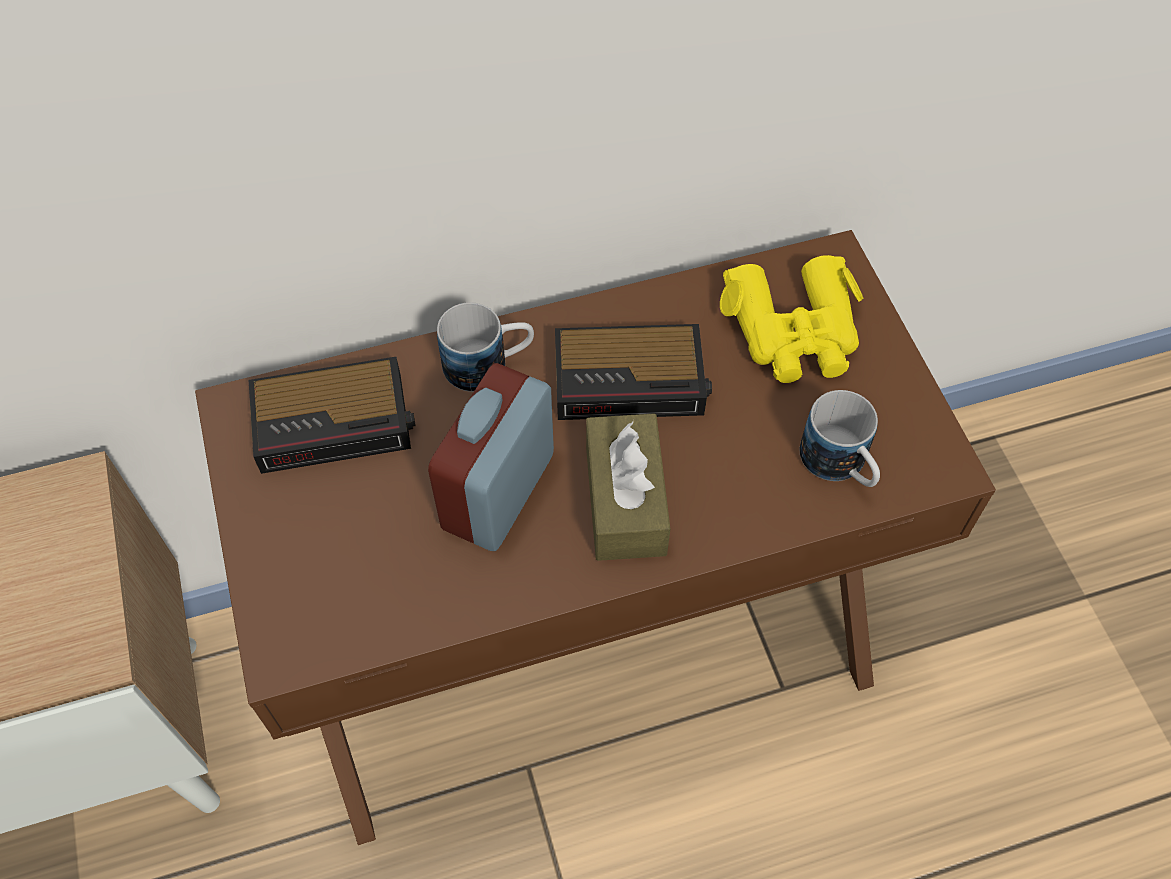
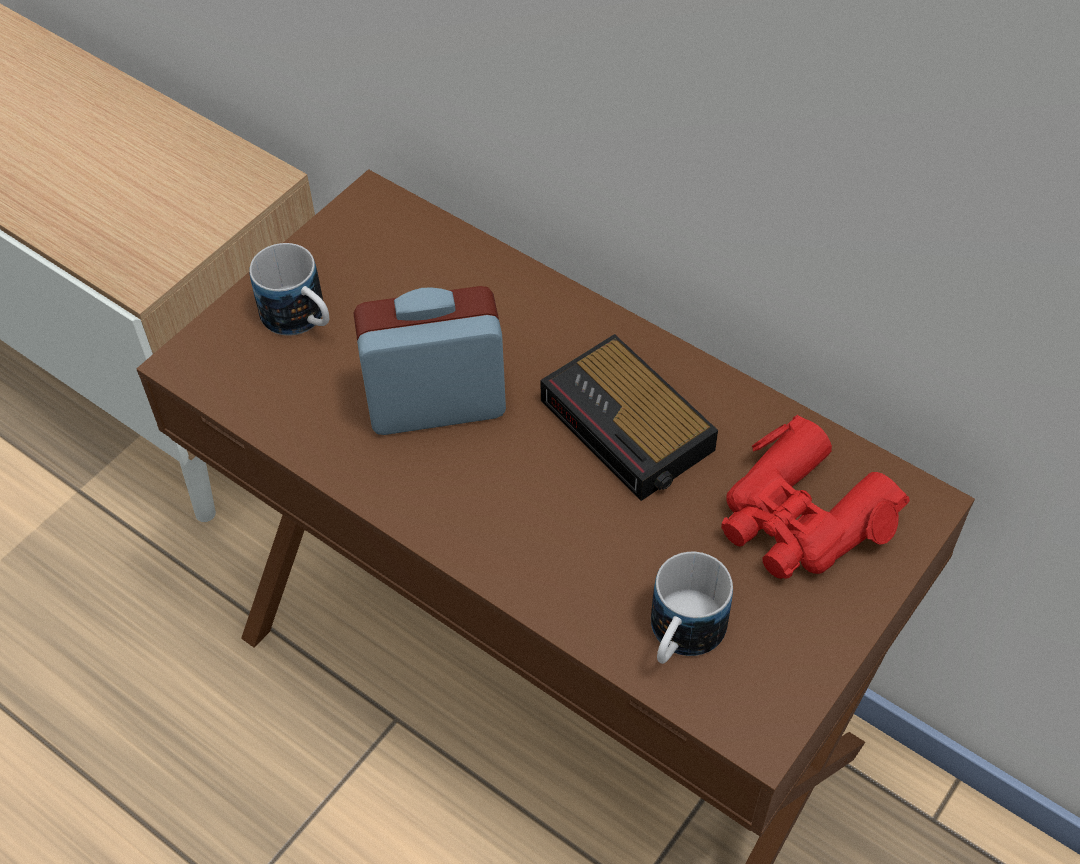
camera: 55 degrees right, 5 degrees down
(336, 422) = (412, 264): alarm clock -> none
(489, 365) = (553, 323): mug -> mug (302, 320)
(625, 500) = (502, 494): brown tissue box -> none
(794, 332) = (800, 518): yellow binoculars -> red binoculars

